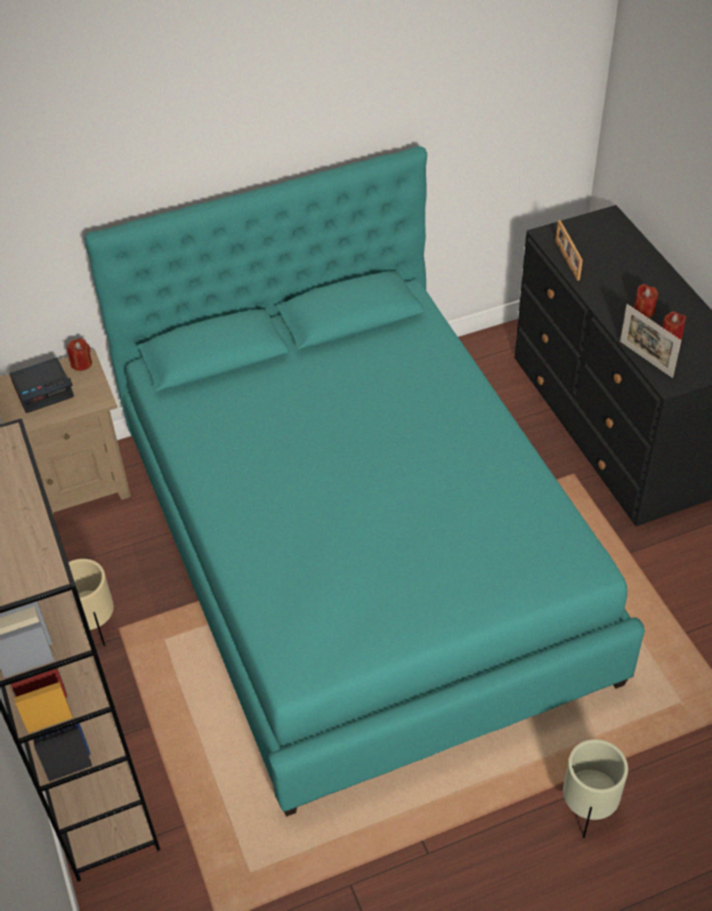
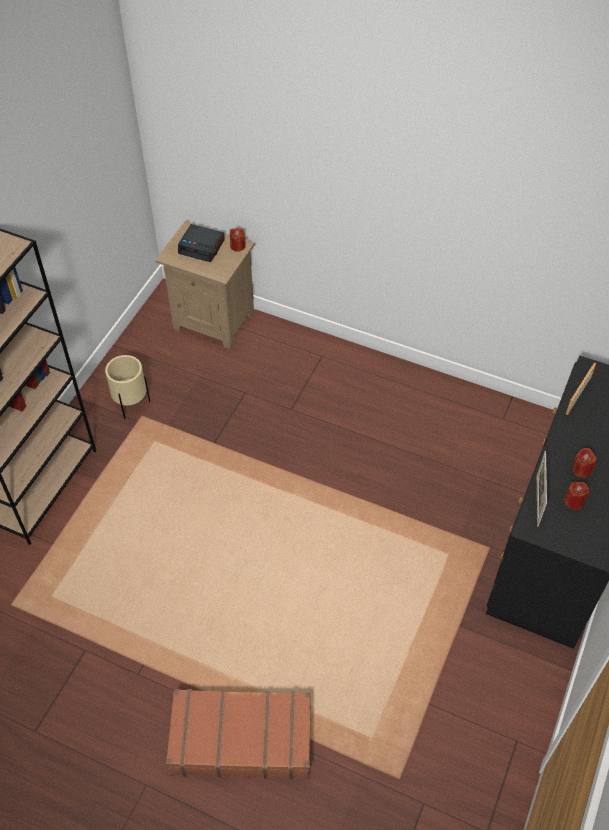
camera: 45 degrees right, 5 degrees up
(359, 552) = (305, 483): turquoise bed -> none
(587, 810) = (241, 738): beige planter -> brown suitcase

